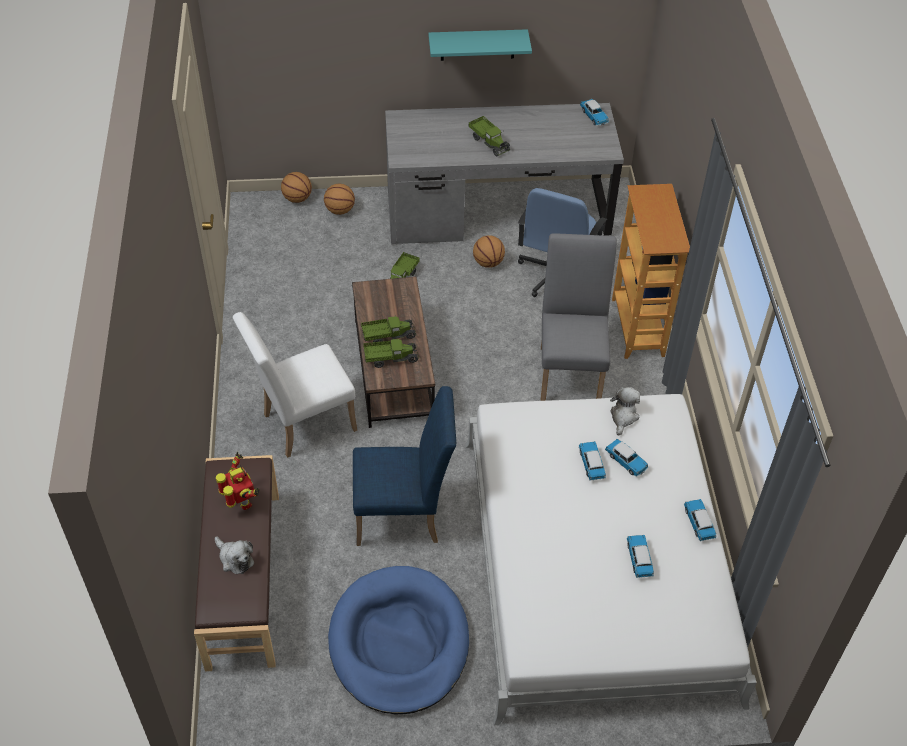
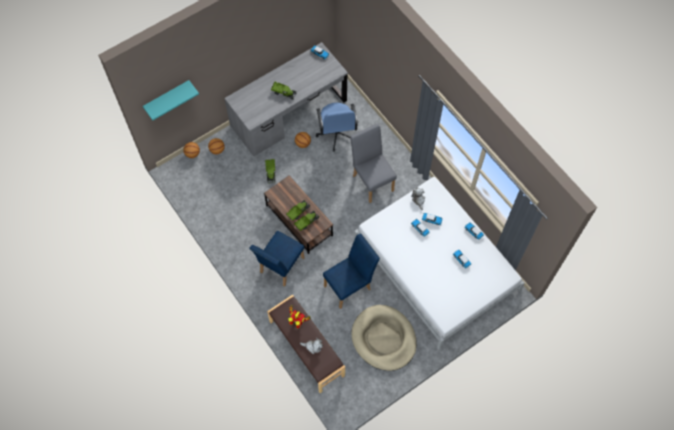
camera: 30 degrees left, 15 degrees up
(302, 424) = (280, 267): white chair -> blue chair
(399, 643) = (384, 339): blue dog bed -> beige dog bed
(477, 45) = (260, 52): turquoise shelf -> turquoise shelf (167, 97)
(638, 327) = (387, 144): bookcase -> none

